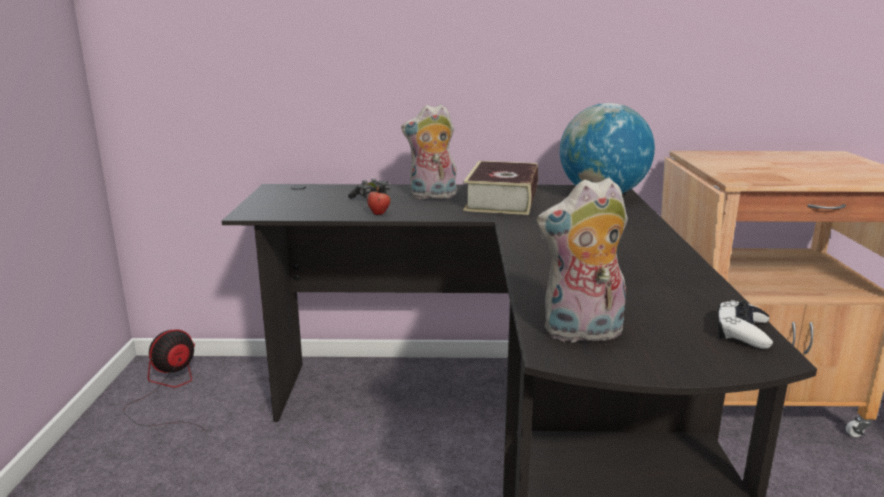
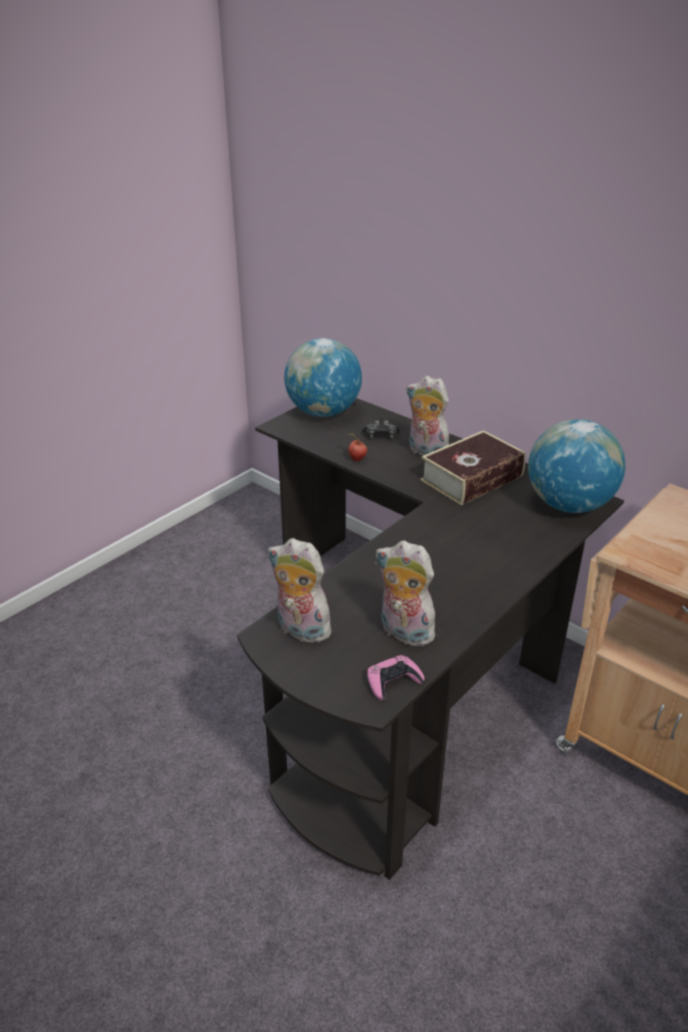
camera: 40 degrees right, 15 degrees up
(169, 391) = (247, 522): fan -> none
(283, 196) = (323, 412): none -> globe
(669, 297) = (403, 632): none -> plush toy
(742, 332) = (393, 681): white game controller -> pink game controller

